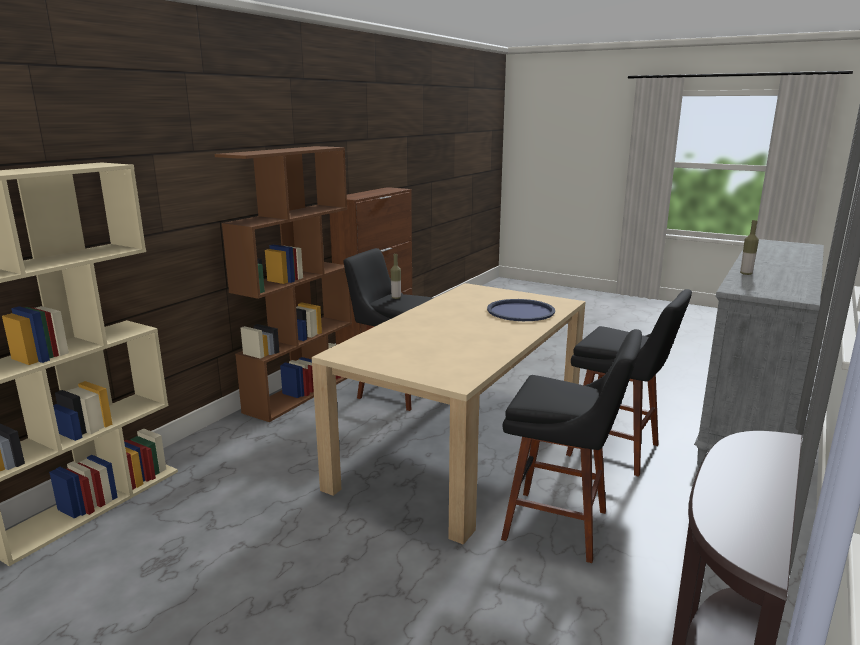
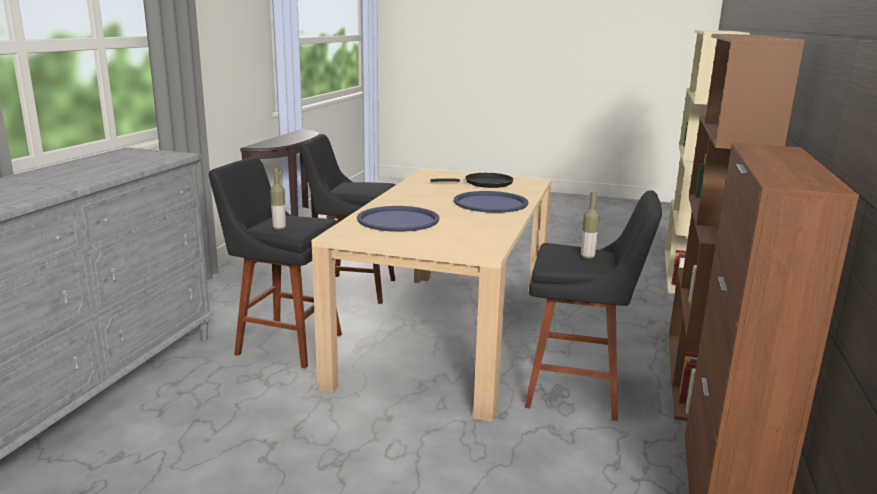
camera: 165 degrees right, 0 degrees up
(404, 352) = (484, 183): none -> black frying pan
(428, 323) = (490, 203): none -> blue tray
(746, 274) = (120, 170): bottle -> bottle (279, 228)

